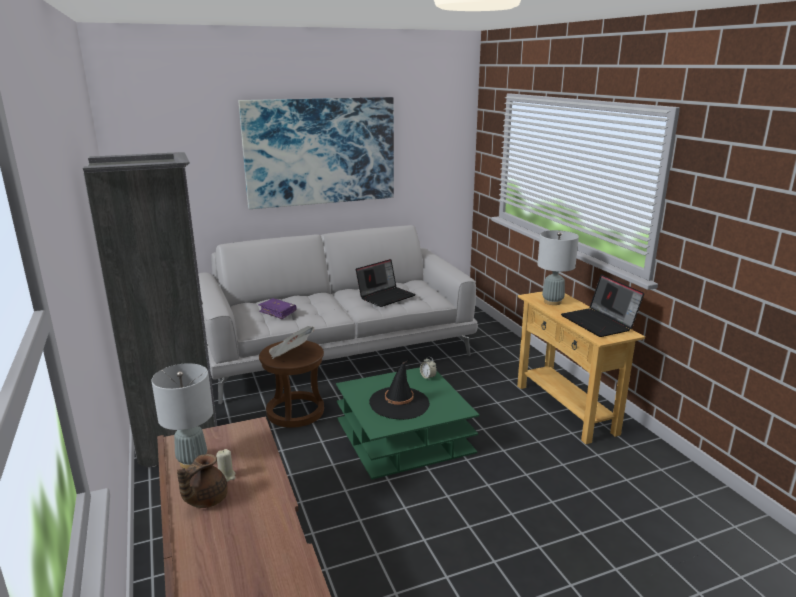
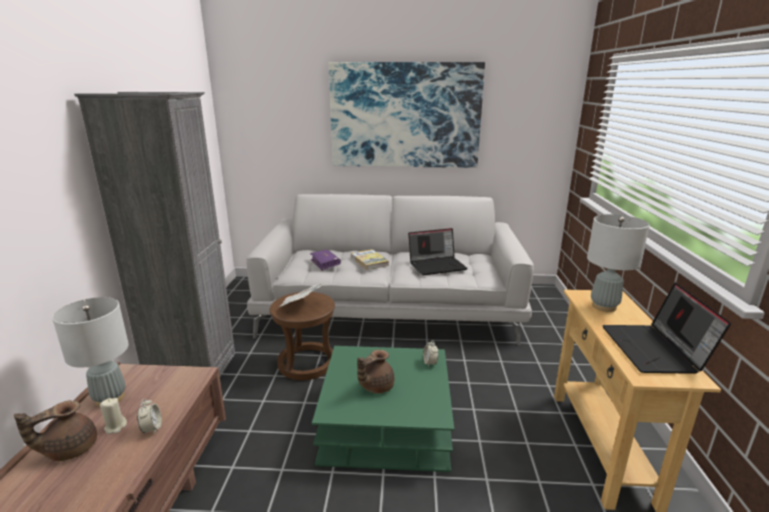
camera: 25 degrees right, 0 degrees up
(261, 468) = (152, 428): none -> alarm clock
(319, 303) = (369, 261): none -> book
(399, 403) = (375, 387): black hat -> brown teapot

